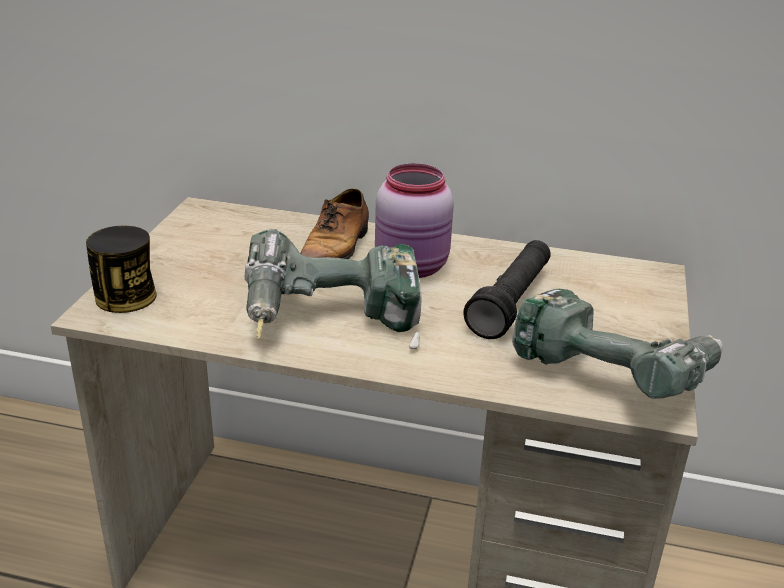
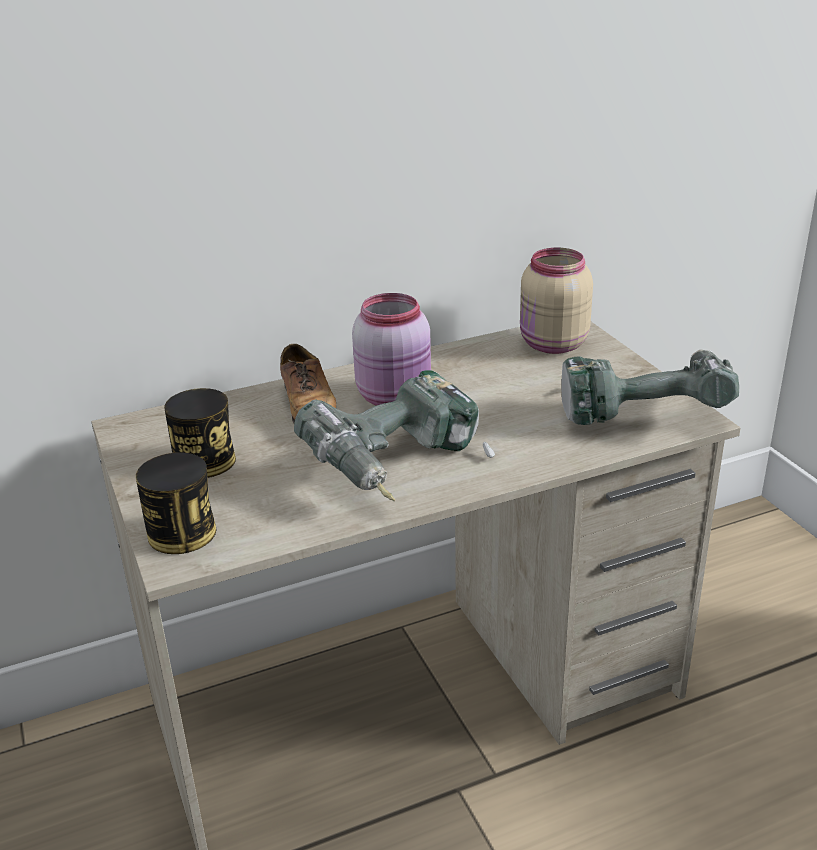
camera: 35 degrees left, 0 degrees up
(212, 255) = (205, 461): none -> can
(511, 302) = (506, 391): black flashlight -> none
(613, 281) = (552, 345): none -> beige jar

